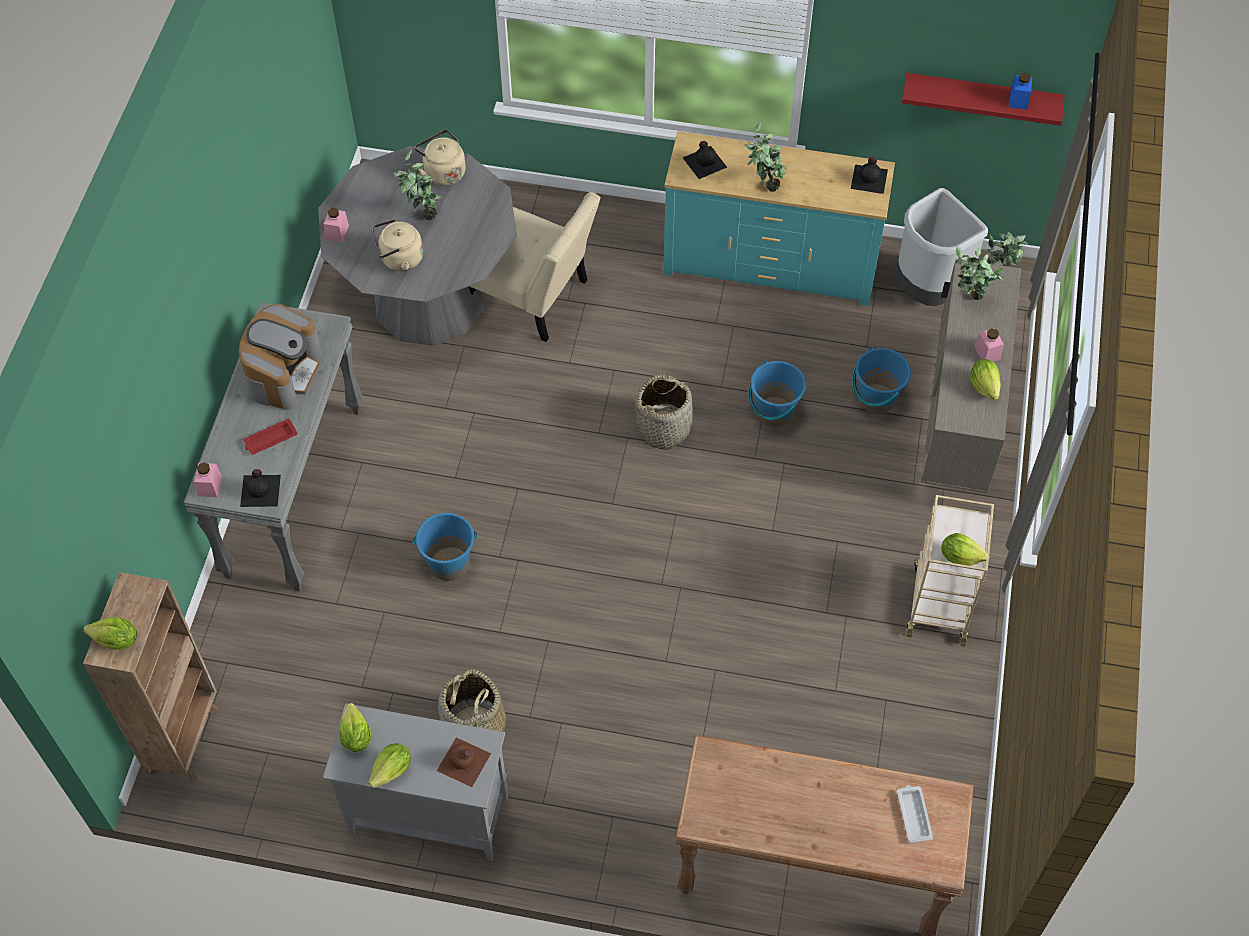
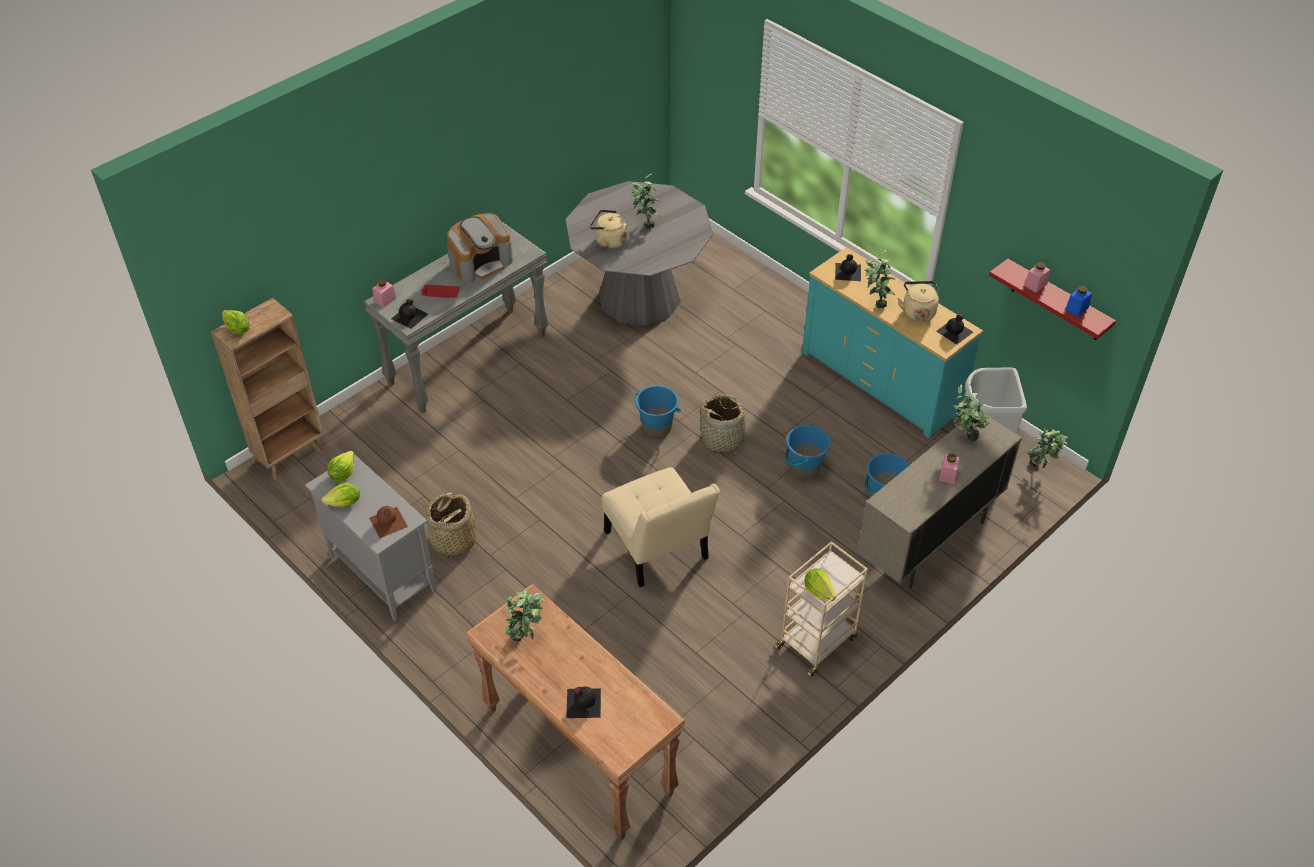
camera: 35 degrees right, 10 degrees down
(337, 232) = (586, 211): pink jar -> pink jar (1035, 285)
(443, 172) = (679, 207): beige kettle -> beige kettle (917, 311)
(449, 563) = (520, 444): blue bucket -> blue bucket (657, 427)
(533, 298) = (706, 326): beige chair -> beige chair (658, 550)
(743, 799) = (526, 637): none -> potted plant
(862, 833) = (583, 702): none -> black bottle
(913, 815) = (627, 713): white tray -> none
(984, 386) = (926, 493): lettuce -> none

